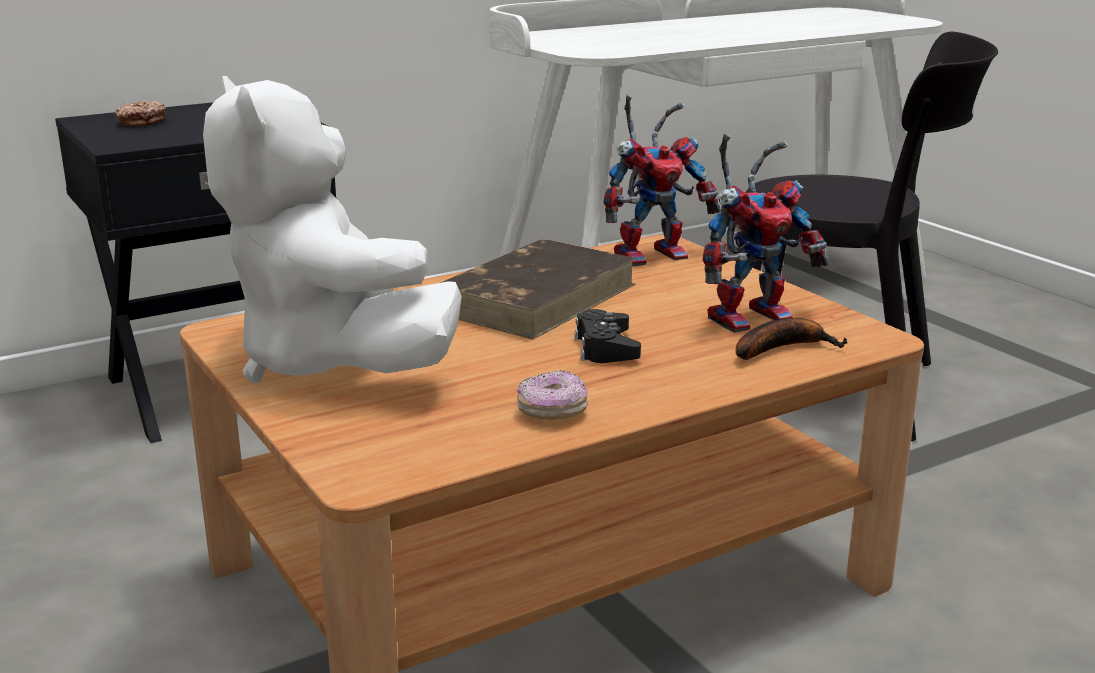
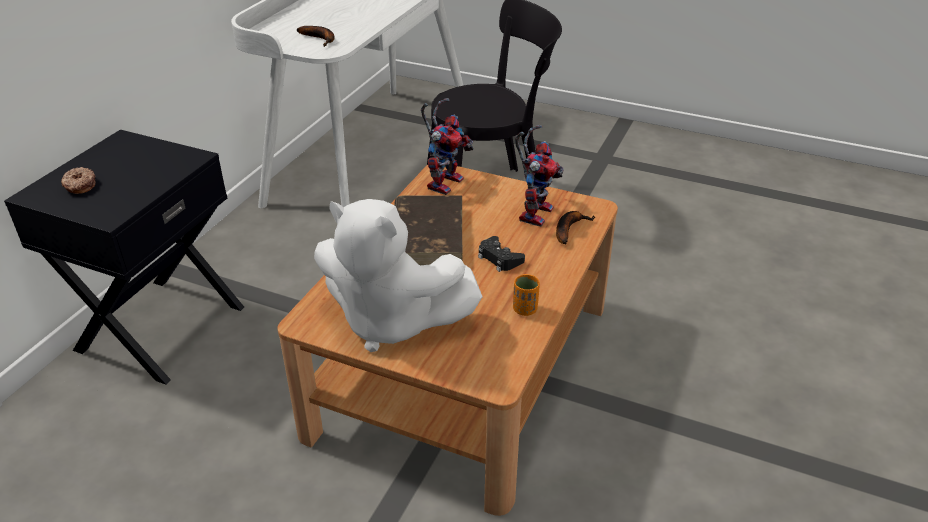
camera: 35 degrees left, 15 degrees up
(552, 412) = (525, 309): donut -> orange cup
(603, 45) = (320, 39): none -> banana

